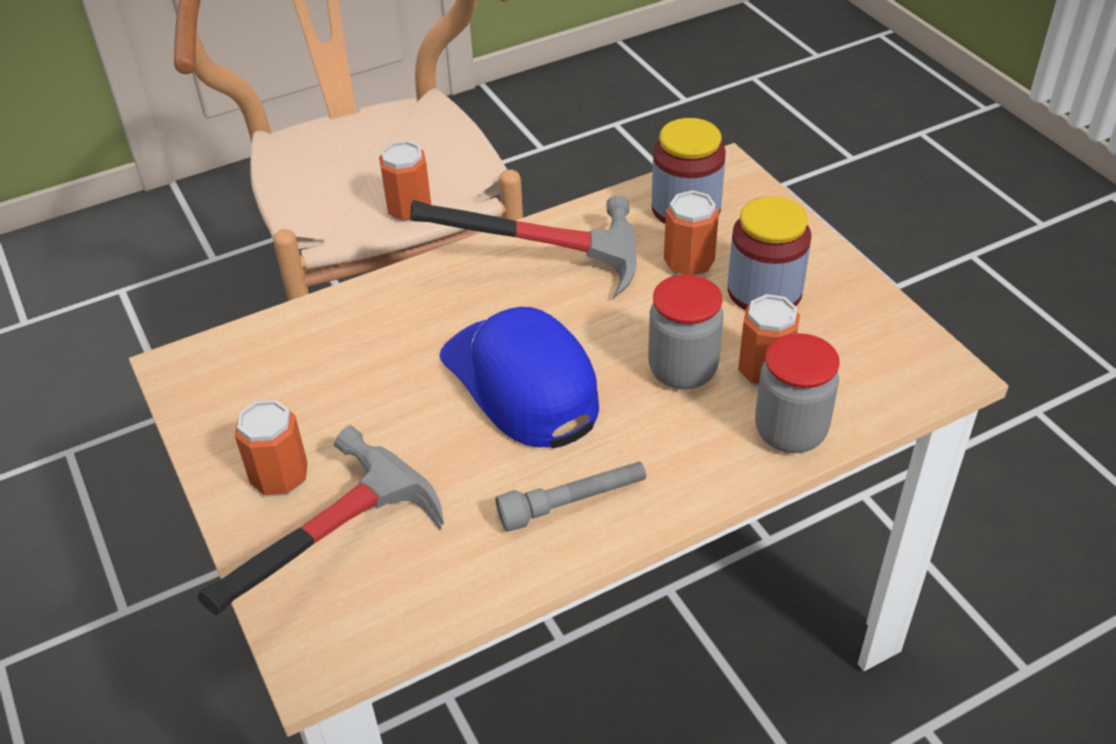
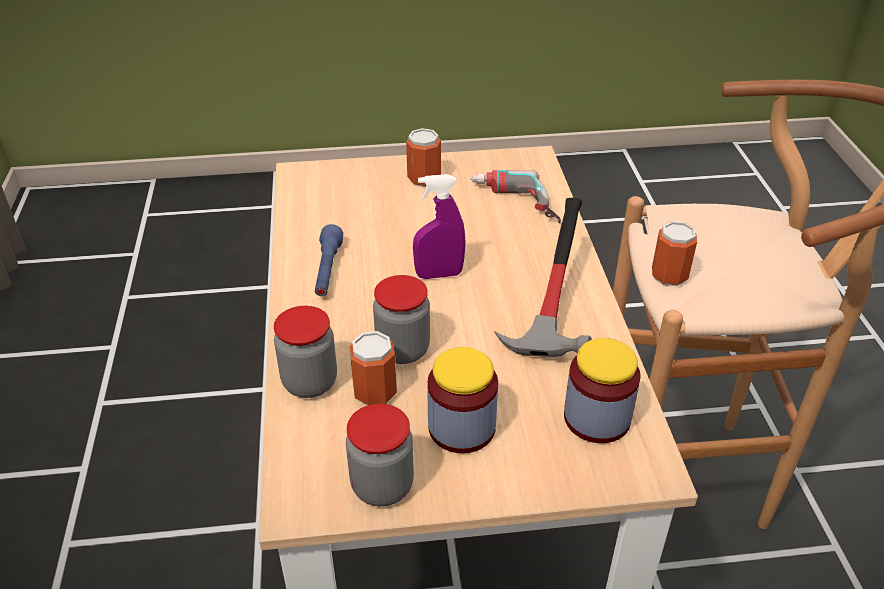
camera: 110 degrees right, 5 degrees down
(321, 356) = (513, 204): none -> power drill
(331, 550) = (362, 187): hammer -> none
(521, 383) = (439, 274): blue cap -> purple spray bottle
(573, 503) = (327, 270): grey flashlight -> blue flashlight
(688, 263) = (519, 394): can -> none
(878, 322) = (382, 486): none -> jar

